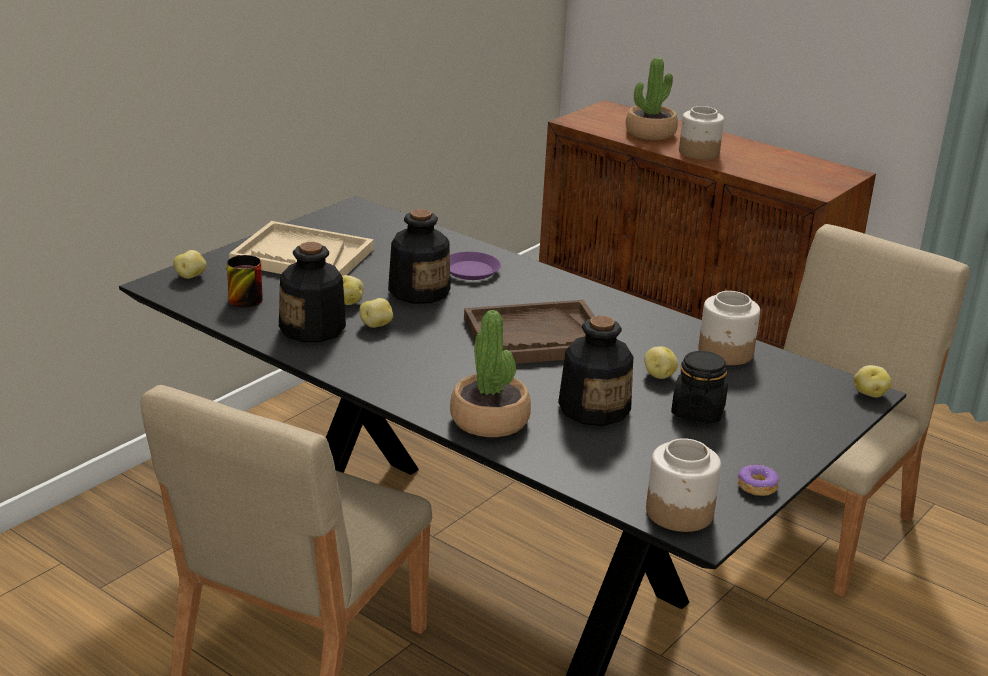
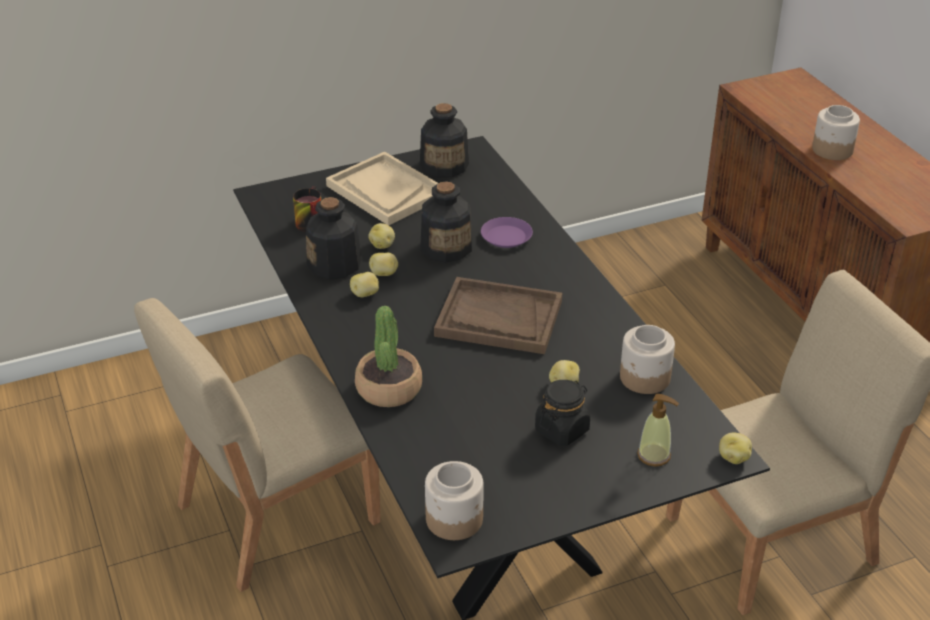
camera: 30 degrees right, 10 degrees up
(191, 276) = (289, 191): potato -> potato (365, 294)
(594, 408) = (480, 401): bottle -> bottle (444, 165)
(650, 133) = (806, 117): potted plant -> none
(756, 486) = (539, 517): donut -> none
(802, 410) = (654, 455): none -> soap dispenser

